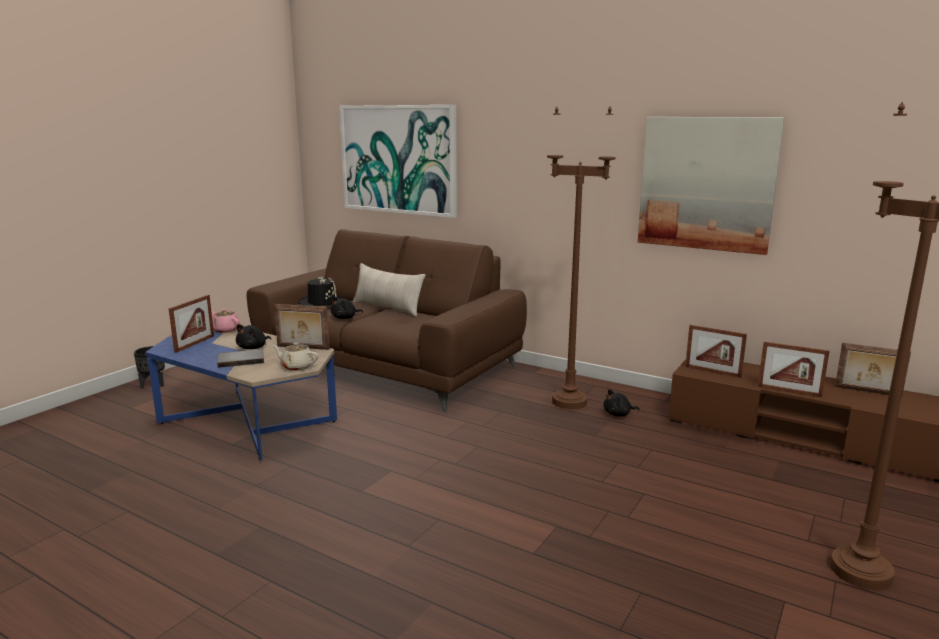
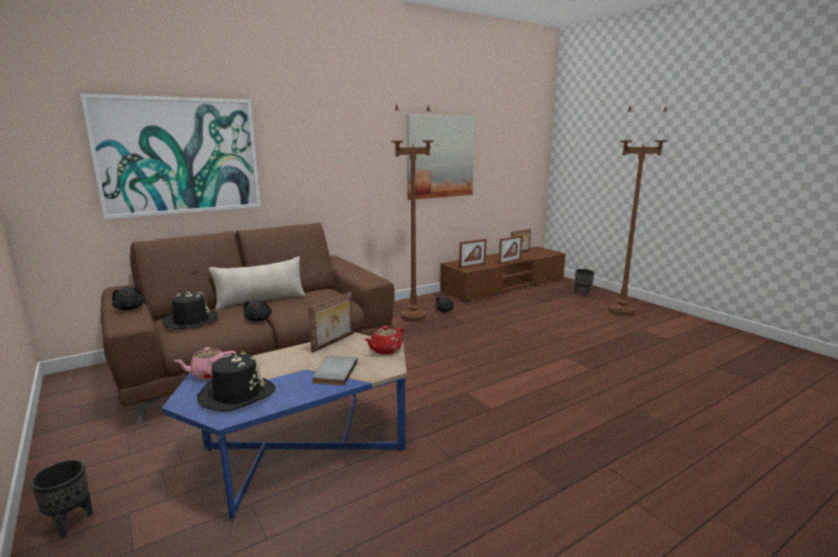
camera: 65 degrees left, 0 degrees up
(194, 344) = (236, 394): picture frame -> black hat
(253, 348) = (301, 364): black plush toy -> black plush toy (130, 308)
(296, 367) = (385, 350): beige teapot -> red teapot
(894, 516) = (582, 294): none -> black planter

